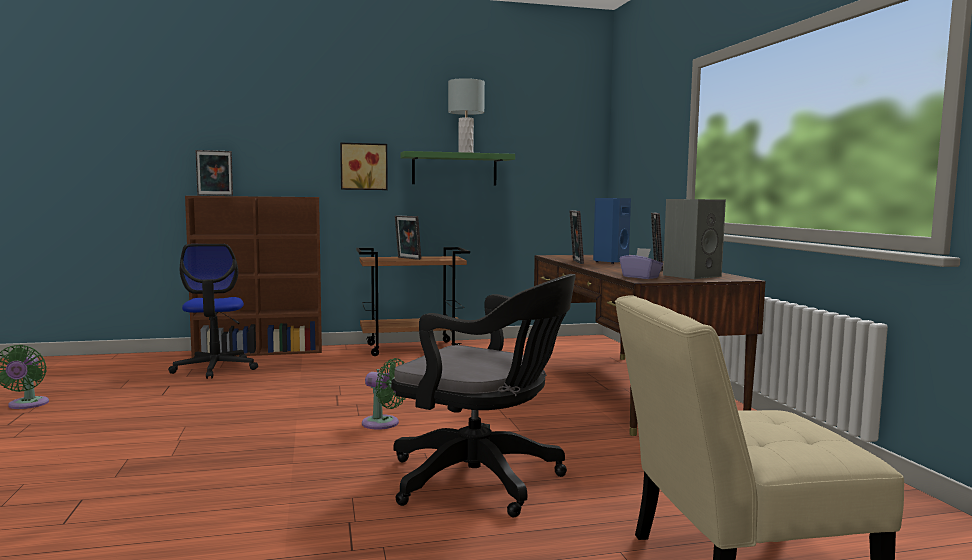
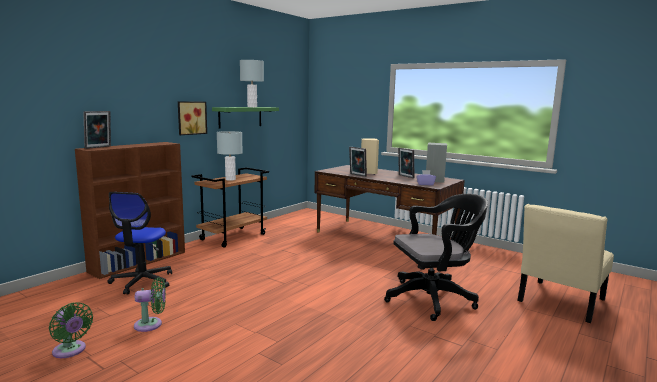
camera: 40 degrees left, 5 degrees up
(215, 368) = (142, 282): office chair -> office chair turned 60 degrees clockwise
(384, 424) = (332, 286): green fan -> green fan (151, 324)
(407, 258) = (230, 179): picture frame -> grey table lamp
(609, 262) = (368, 173): blue speaker -> beige speaker

